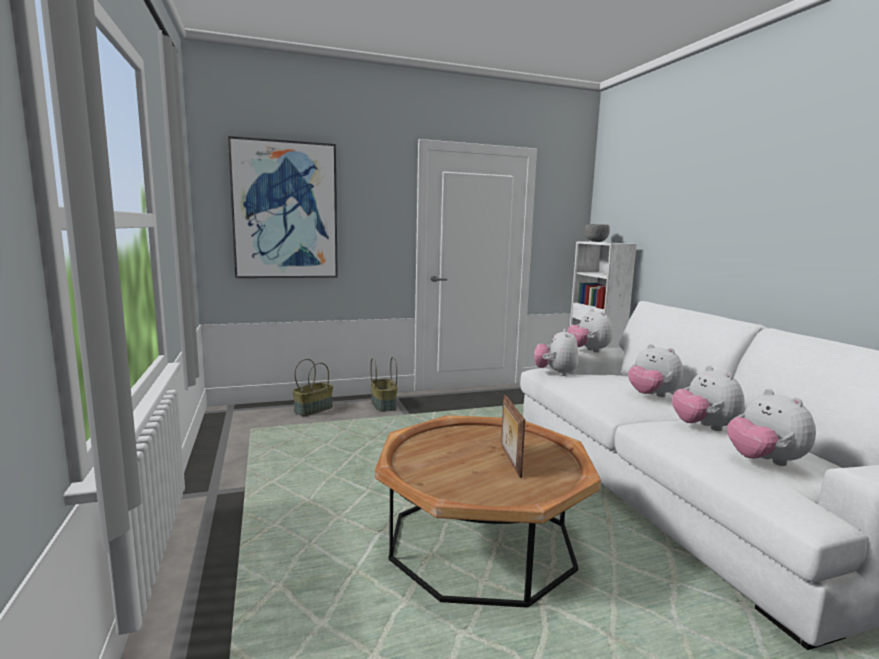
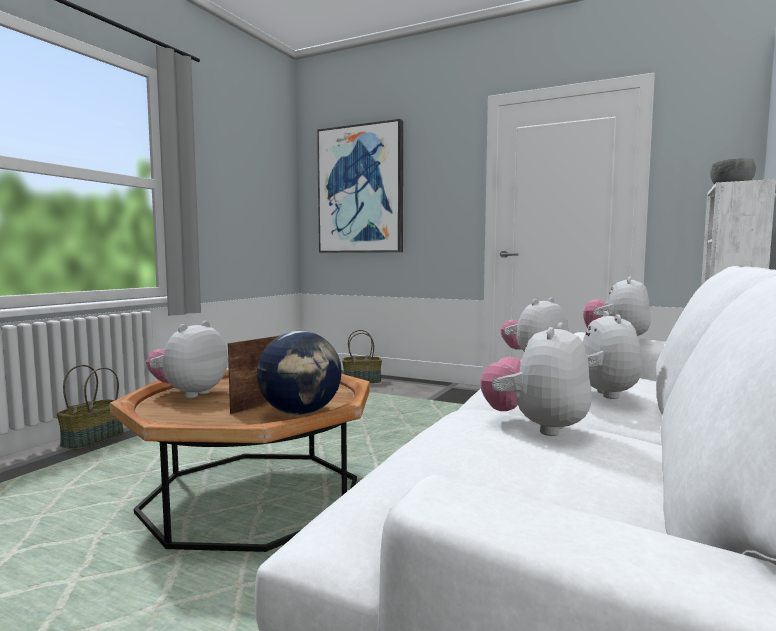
camera: 45 degrees right, 5 degrees down
(384, 405) = (425, 390): basket -> basket (93, 440)
(553, 459) = (300, 413): none -> globe
(764, 461) = (478, 471): plush toy -> plush toy (189, 393)

